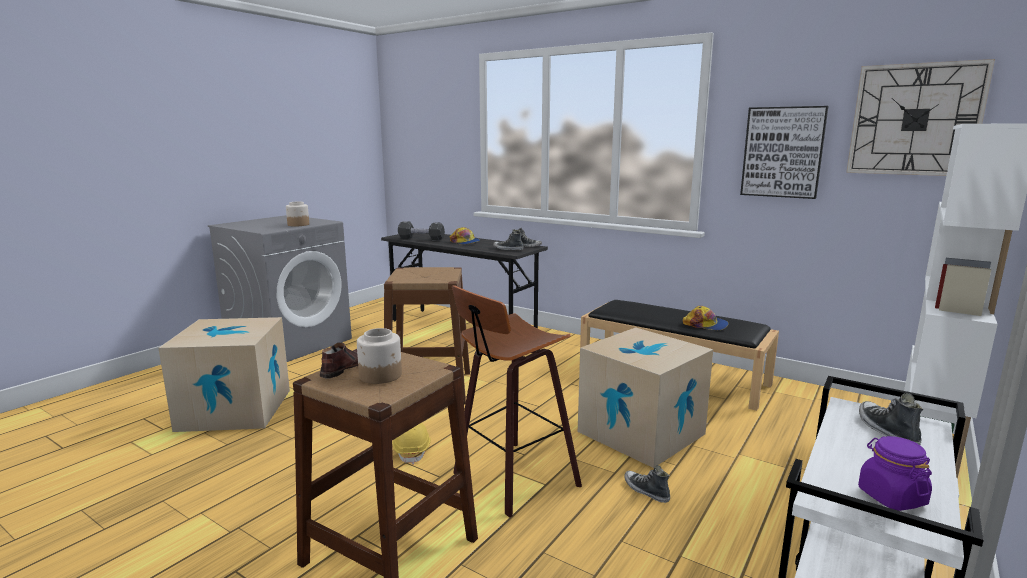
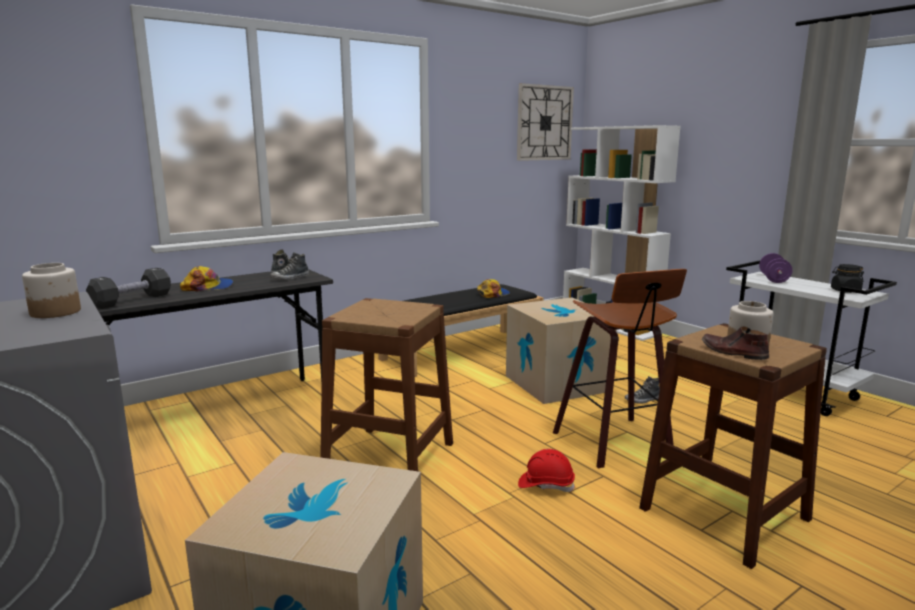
camera: 70 degrees left, 0 degrees up
(412, 450) = (546, 485): yellow hard hat -> red hard hat
(782, 152) = (481, 146): picture -> none
(886, 430) = (773, 279): shoe -> purple dumbbell
(891, 497) = (845, 291): purple jar -> black jar

